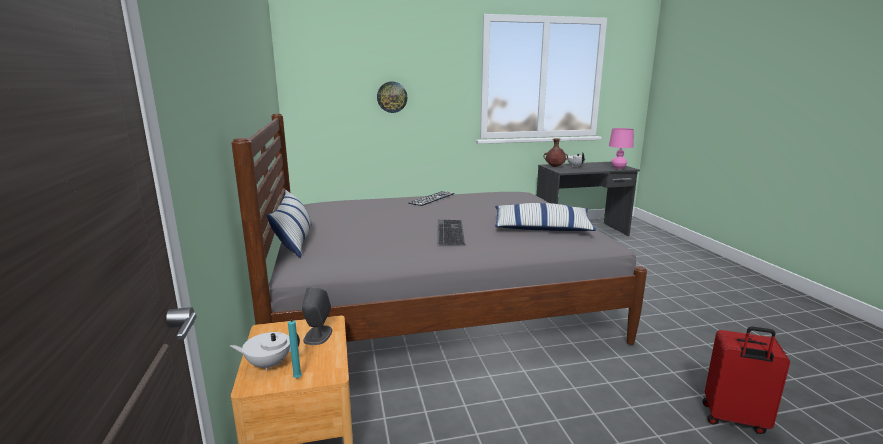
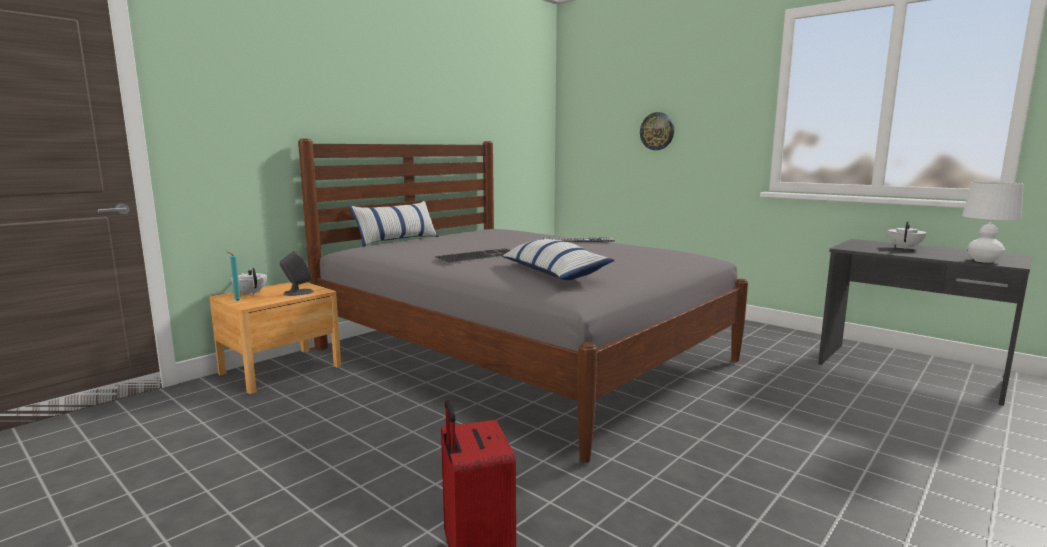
camera: 55 degrees right, 5 degrees down
(554, 167) = (860, 243): brown vase -> none
(618, 168) = (983, 261): pink table lamp -> white table lamp

